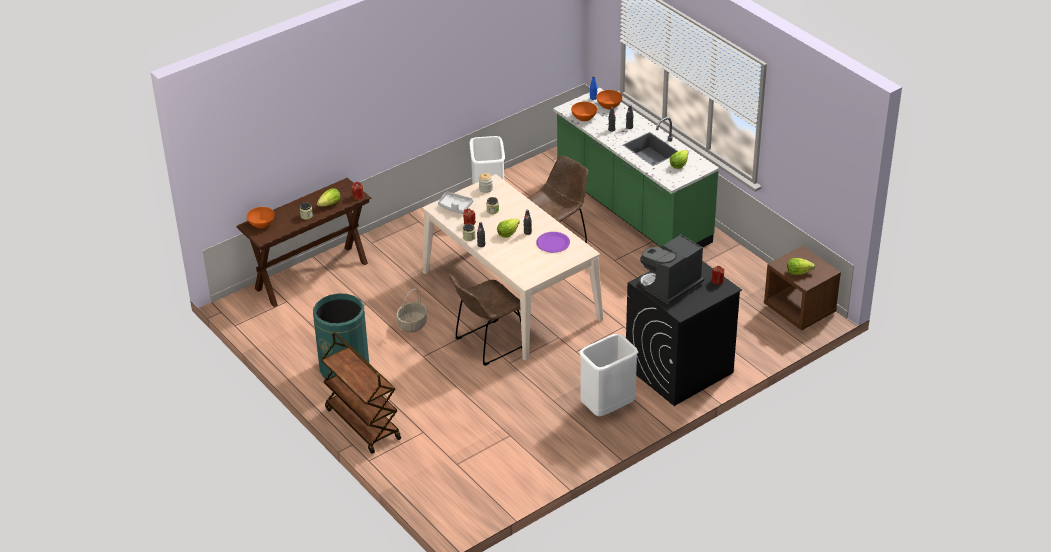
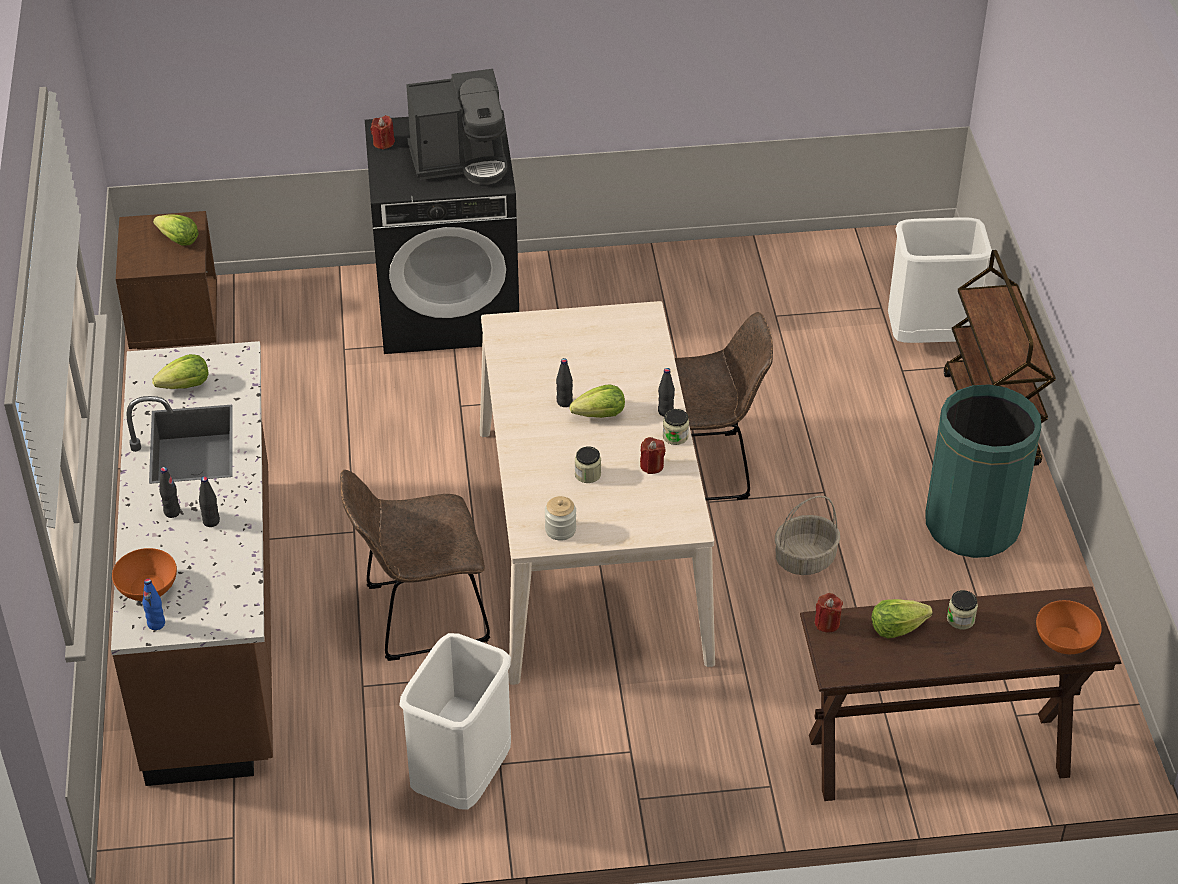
camera: 150 degrees left, 5 degrees up
(455, 206) = (651, 514): grey tray -> none
(553, 243) = (540, 363): purple plate -> none
(584, 117) = (228, 579): orange bowl -> none
(607, 408) = (603, 296): white trash can -> white trash can (929, 337)
(632, 210) = (215, 623): green counter -> brown counter

